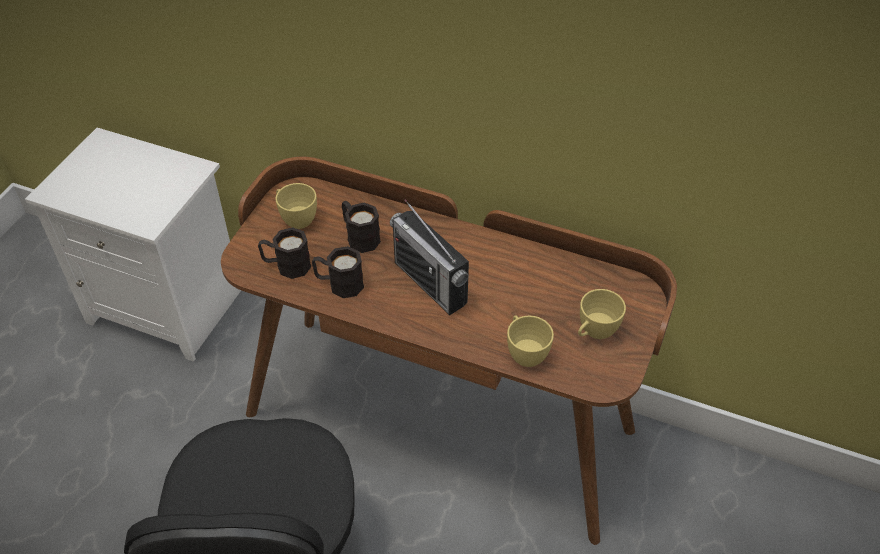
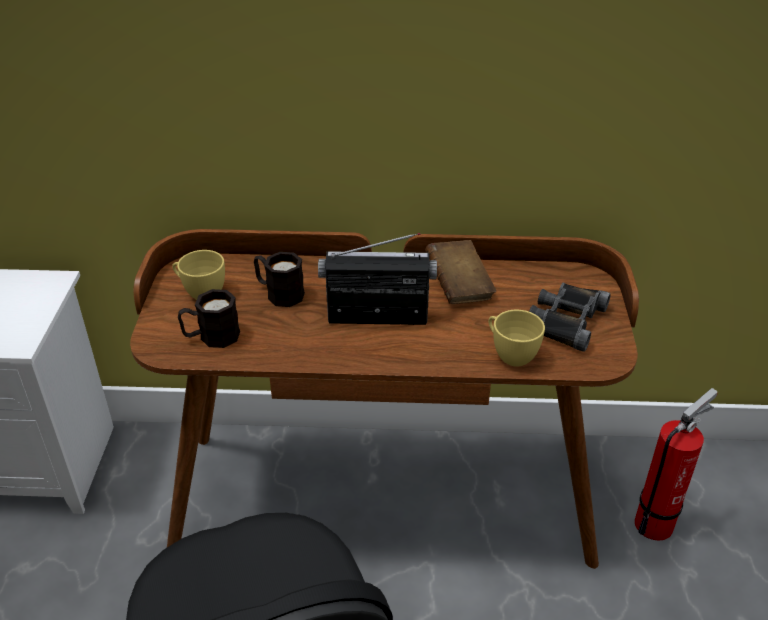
camera: 20 degrees left, 10 degrees down
(339, 284) = (280, 340): black mug -> none
(430, 283) = (377, 317): radio -> radio turned 150 degrees clockwise
(517, 271) = (459, 287): none -> brown book
(594, 332) = (566, 320): yellow cup -> black binoculars
(675, 521) = (657, 522): none -> fire extinguisher

